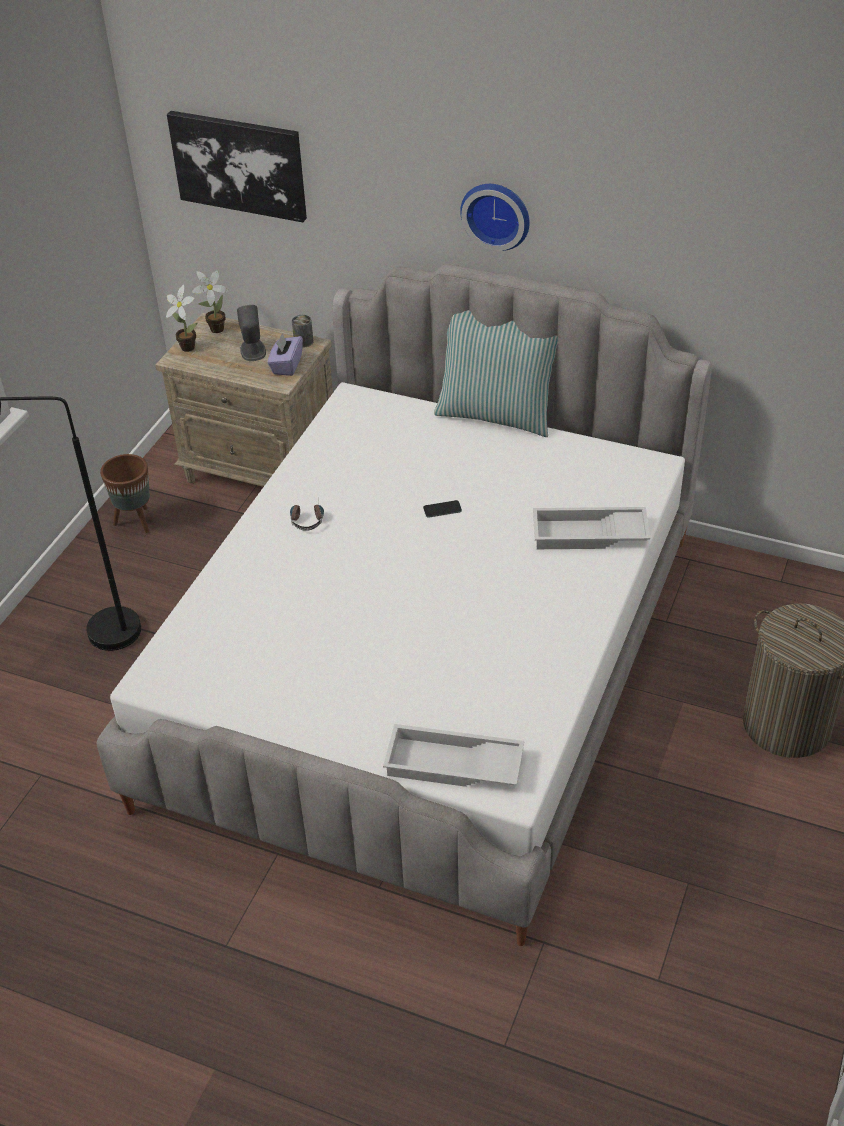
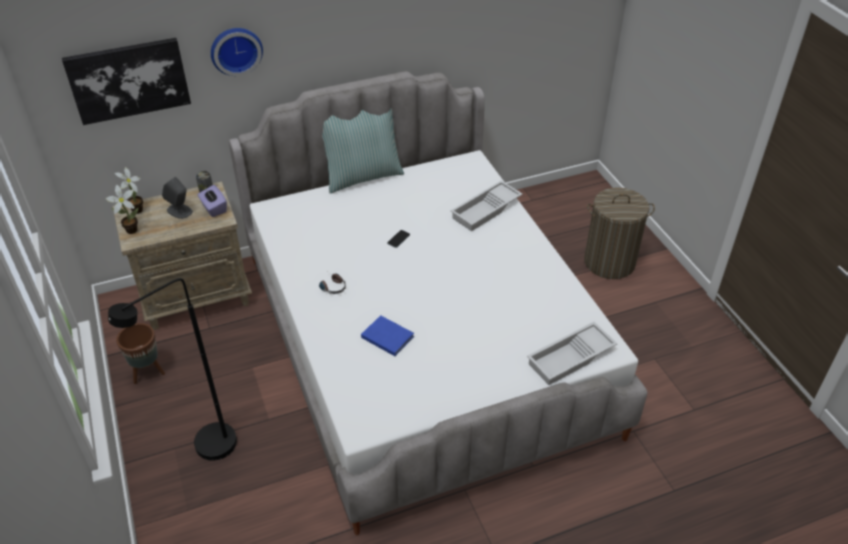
camera: 45 degrees left, 0 degrees up
(293, 606) = (387, 336): none -> blue book
(497, 214) = (331, 45): wall clock -> wall clock (235, 50)

